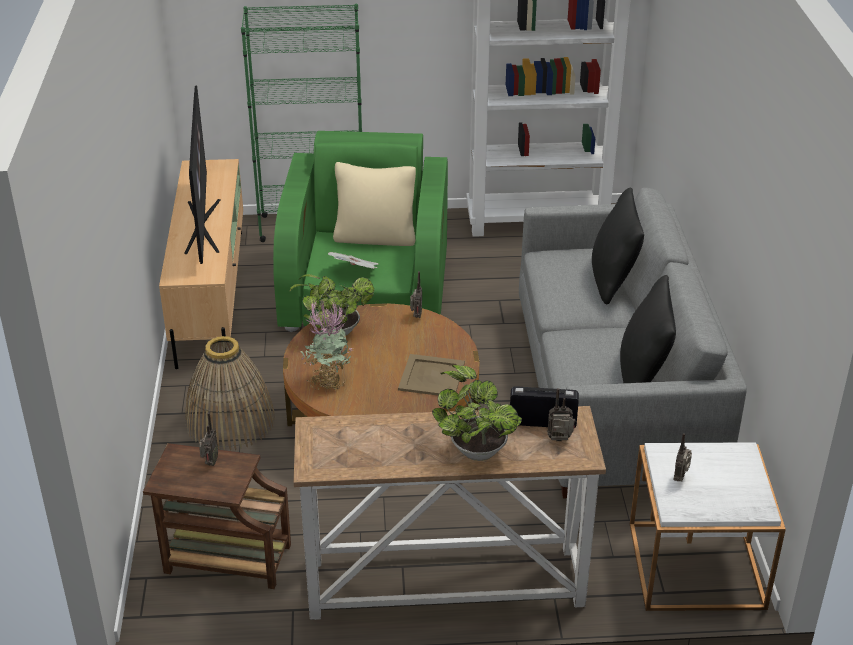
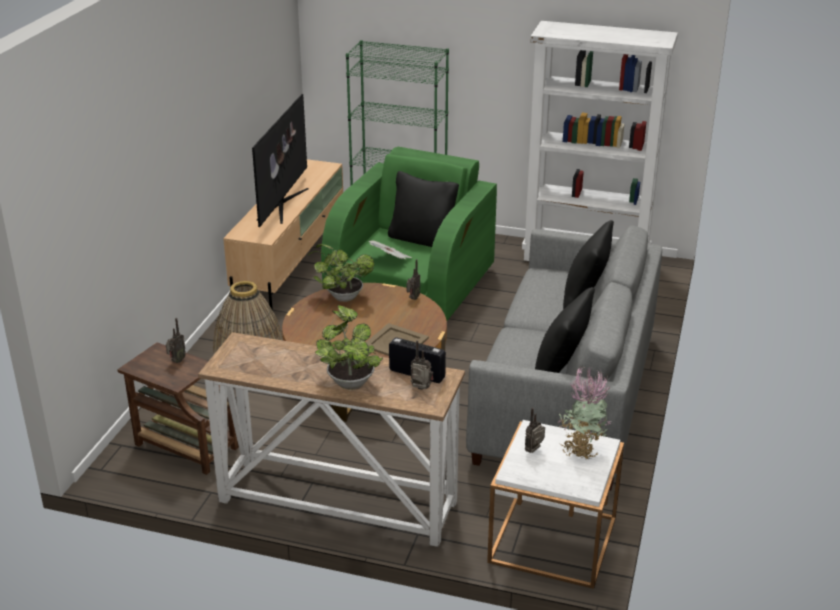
camera: 20 degrees right, 5 degrees down
(328, 381) = (313, 330): potted plant -> potted plant (581, 449)
(375, 237) = (422, 239): beige pillow -> black pillow

